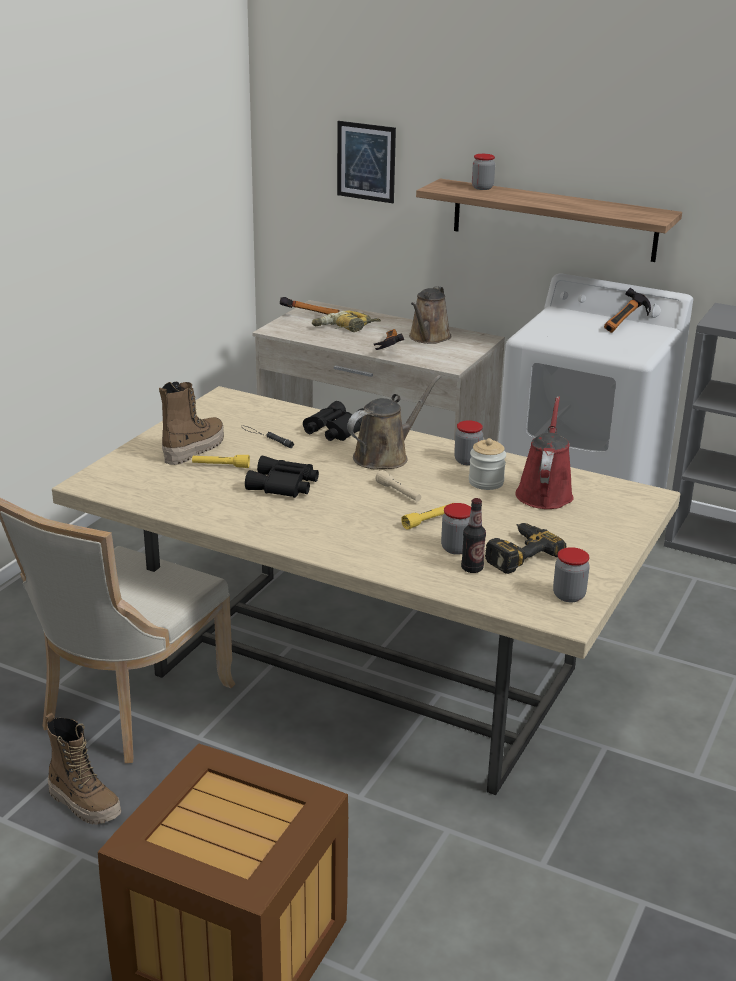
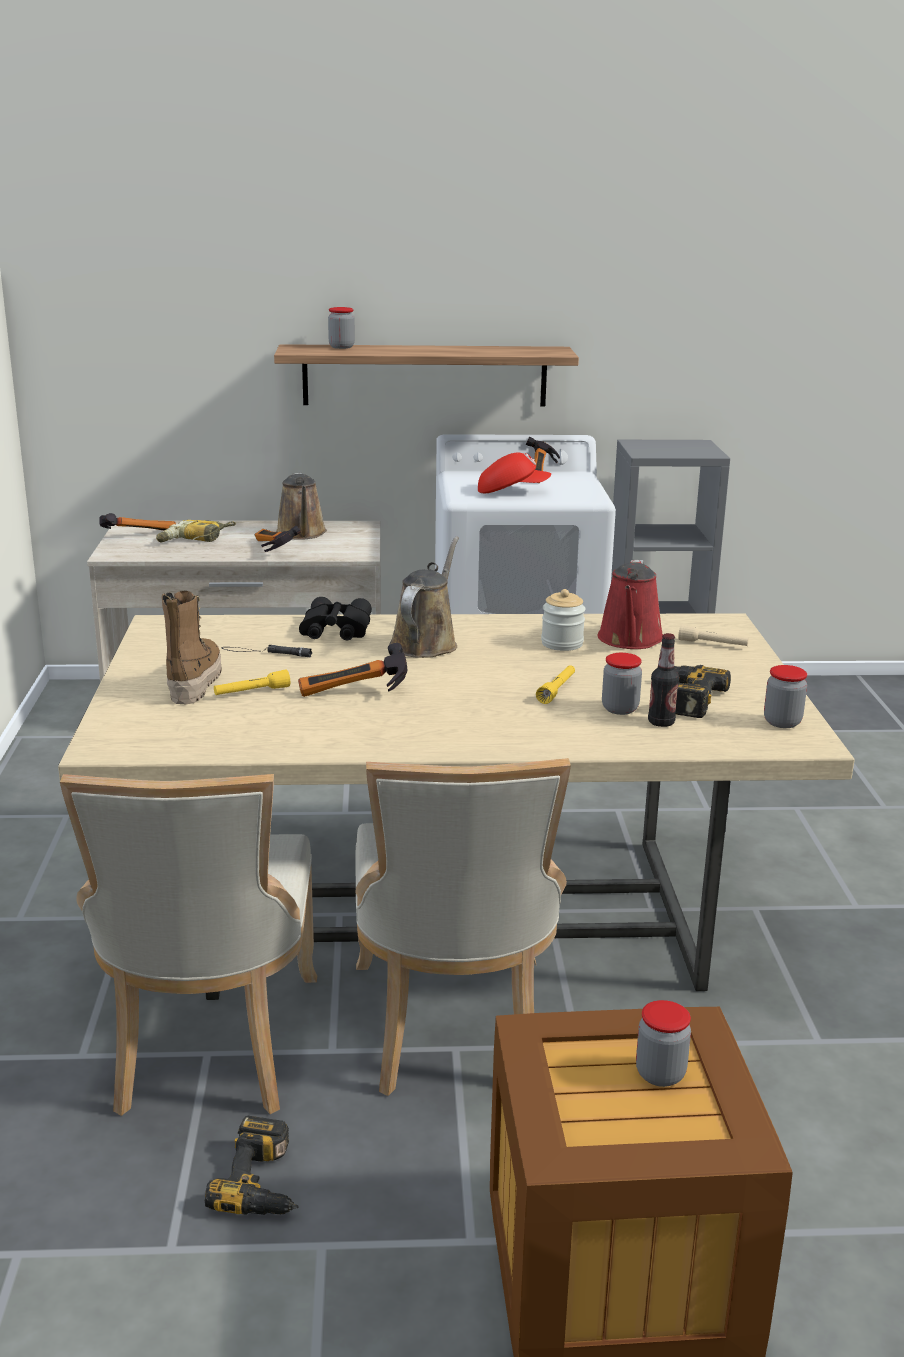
camera: 30 degrees left, 5 degrees down
(85, 803) = (264, 1182): boot -> power drill
(283, 486) = (354, 695): black binoculars -> hammer
(287, 753) = (453, 1030): none -> beige chair
(366, 161) = (178, 335): picture -> none
(399, 493) = (489, 673): beige flashlight -> beige flashlight (713, 644)
(467, 461) = (516, 629): jar -> jar (660, 1074)
(544, 492) = (630, 640): red watering can -> red watering can turned 150 degrees counterclockwise
(576, 337) = (512, 492): none -> red cap

